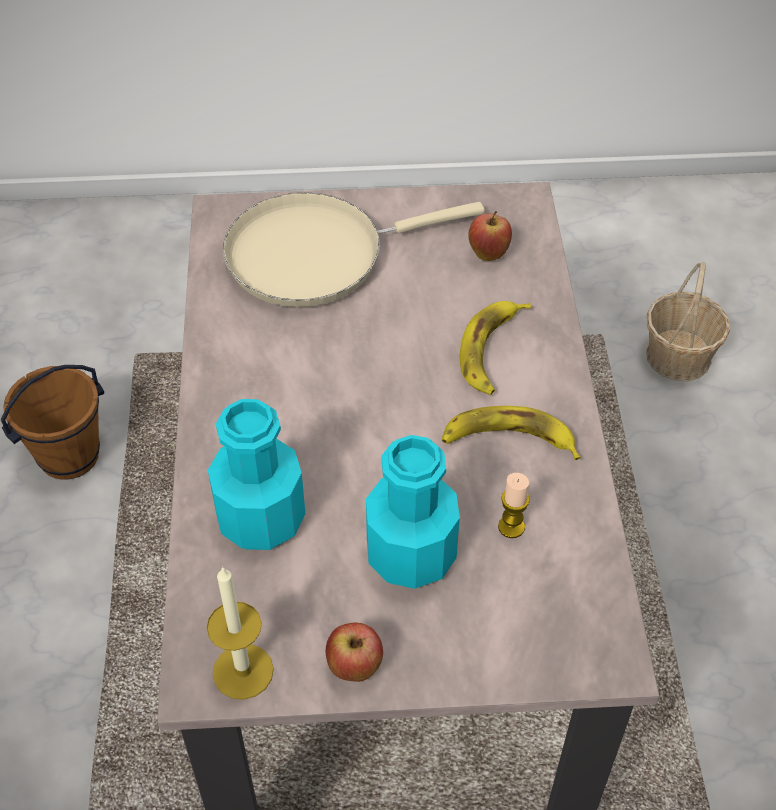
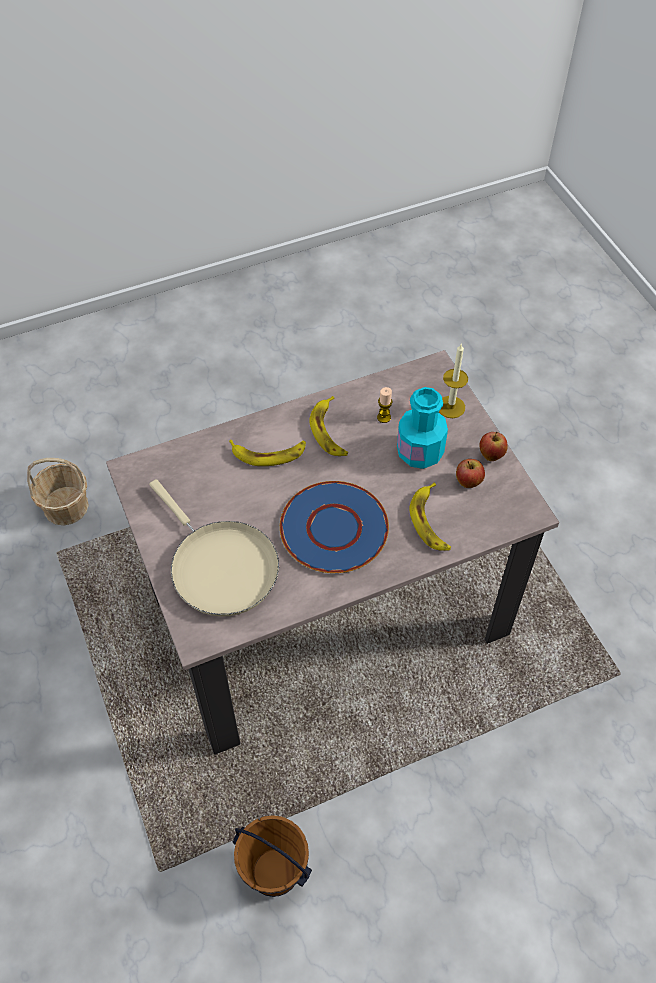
camera: 110 degrees left, 5 degrees up
(243, 671) = (516, 497): candle -> candle (451, 407)
(261, 519) = (430, 521): turquoise bottle -> banana
(312, 391) = (334, 528): none -> blue plate
(488, 254) = (188, 475): apple -> apple (468, 483)

